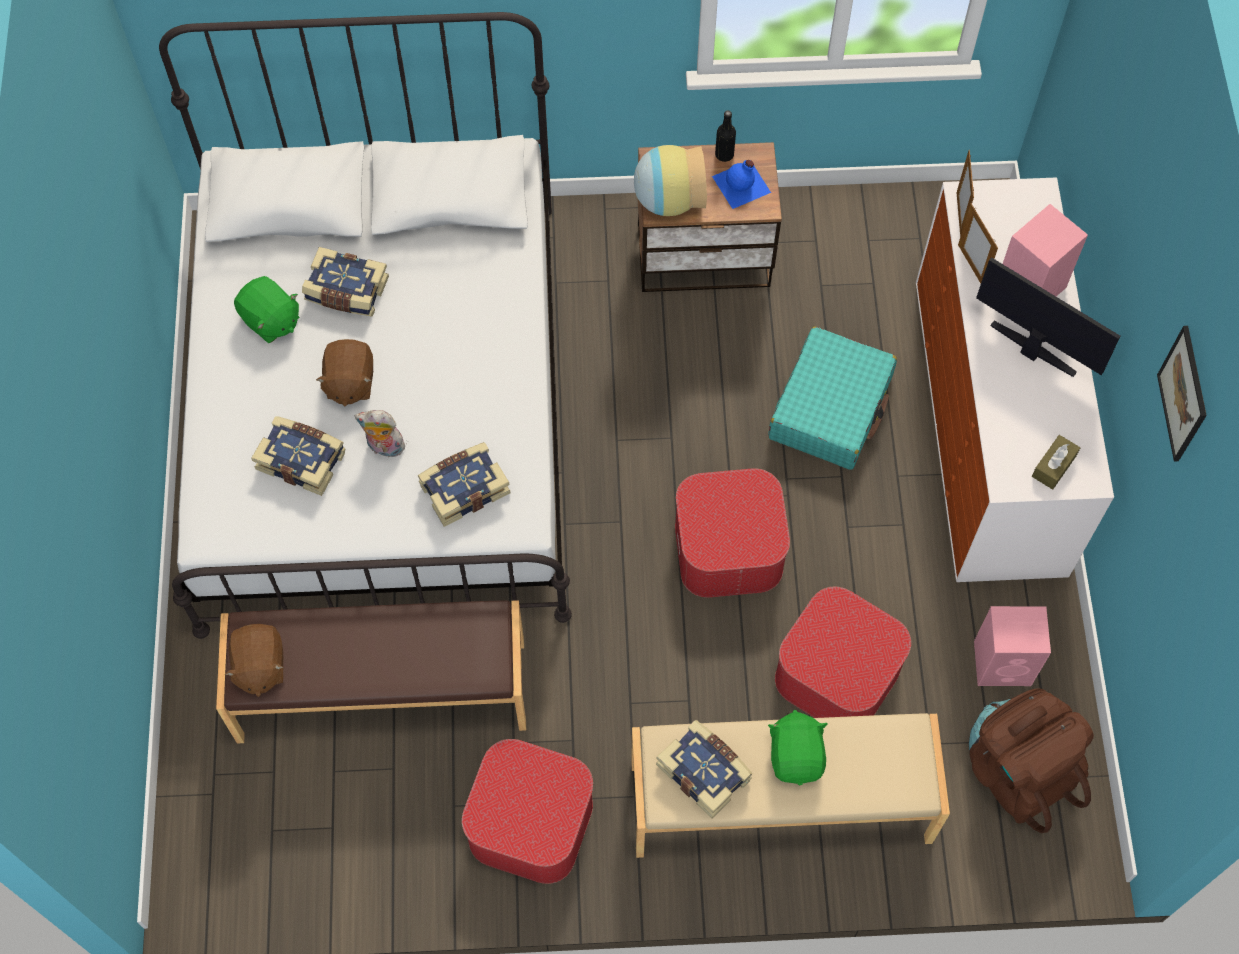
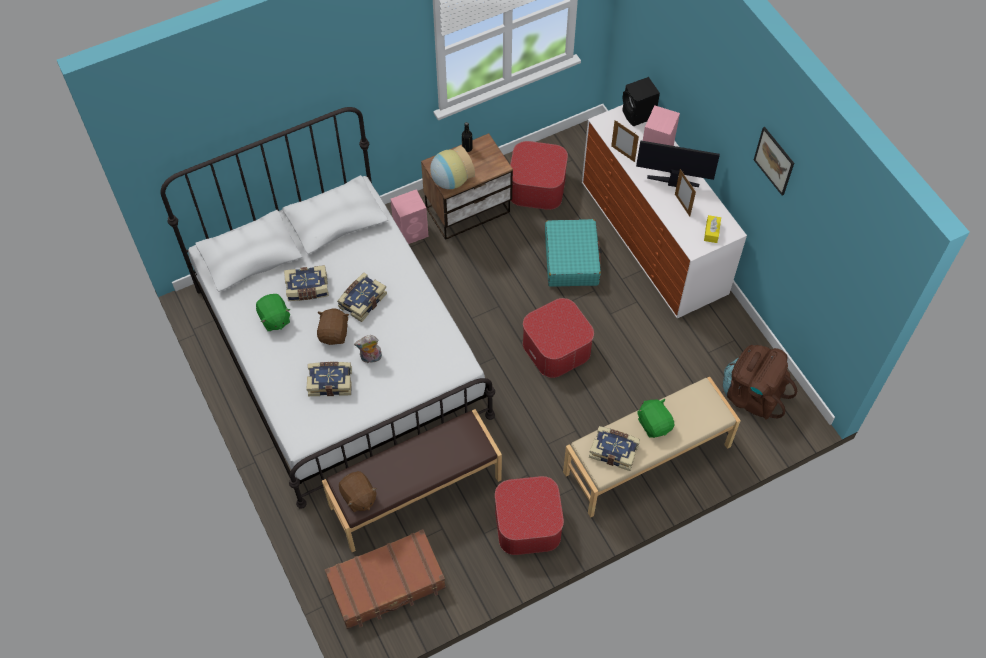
camera: 25 degrees left, 5 degrees down
(263, 819) = (387, 584): none -> brown suitcase
(271, 320) = (274, 319): green plush toy -> green plush toy turned 45 degrees clockwise
(349, 382) = (334, 333): brown plush toy -> brown plush toy turned 150 degrees counterclockwise
(464, 488) = (423, 361): book -> book (362, 300)
(742, 184) = (484, 159): blue bottle -> none
(837, 673) = (642, 386): ottoman -> ottoman (537, 186)
(959, 215) = (604, 132): picture frame -> picture frame (682, 205)
(1004, 663) = (720, 347): pink speaker -> pink speaker (411, 231)
(1035, 208) = (639, 115): none -> black speaker
(1053, 466) = (711, 232): brown tissue box -> yellow tissue box

